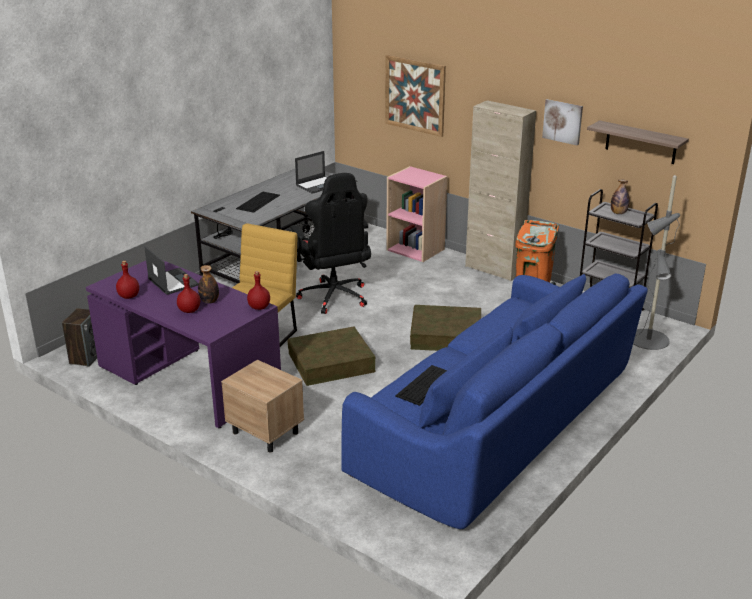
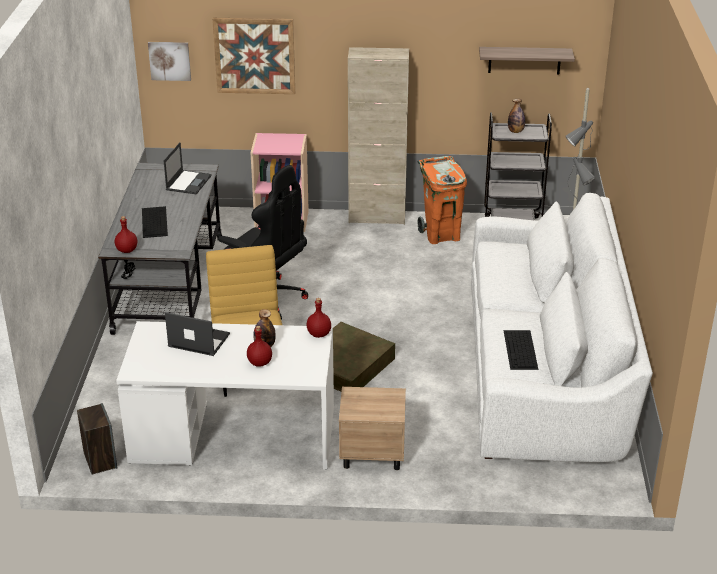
camera: 35 degrees left, 5 degrees up
(129, 296) = (178, 372): red bottle -> red bottle (127, 250)
(188, 377) = (233, 436): purple desk -> white desk
(446, 335) = (412, 299): brown storage box -> none
(498, 425) = (546, 364): blue sofa -> white sofa
(563, 121) = (439, 54): picture -> picture (170, 60)

